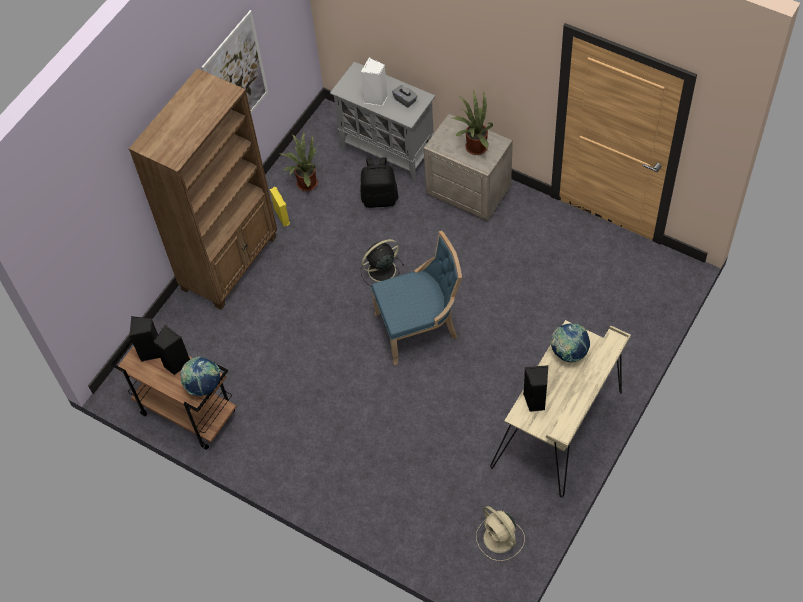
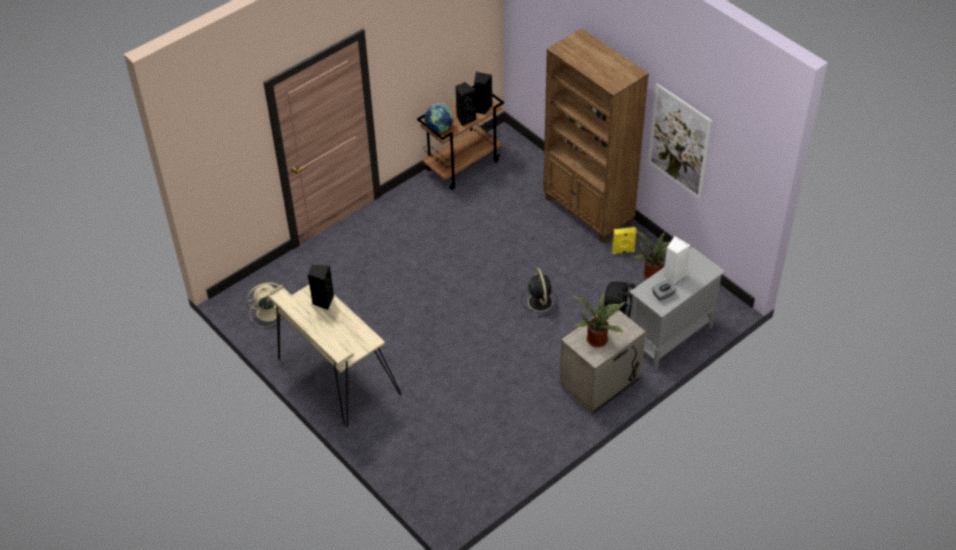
camera: 105 degrees right, 10 degrees down
(420, 328) = (472, 312): blue chair -> none
(569, 352) = (353, 334): globe -> none

